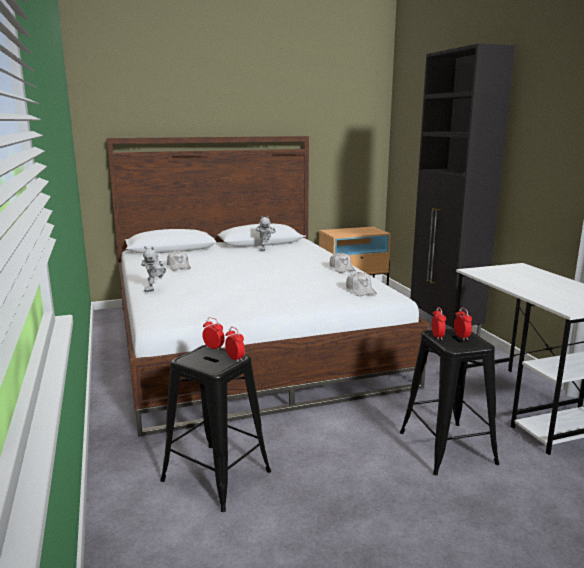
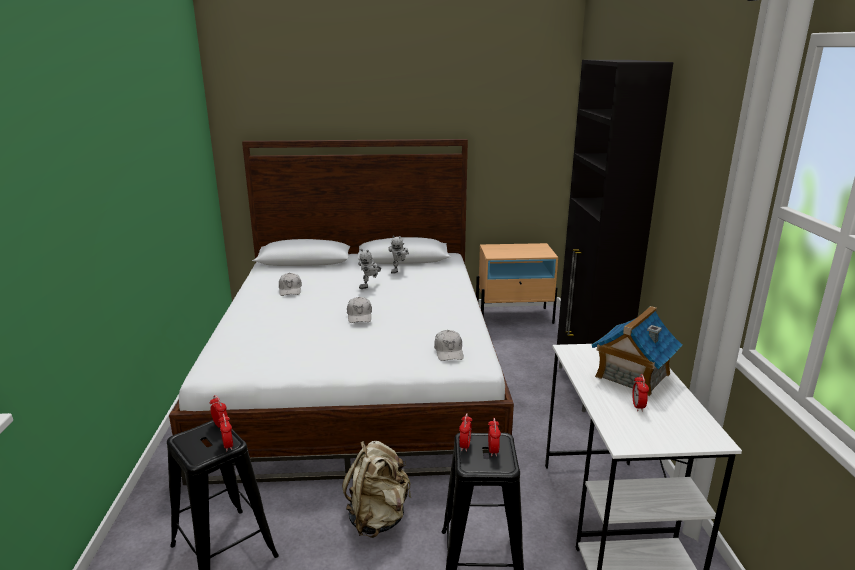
camera: 15 degrees right, 5 degrees up
(156, 289) = (242, 323): toy robot -> toy robot (370, 286)
(339, 432) = (378, 517): none -> beige backpack
(342, 269) = (457, 312): white cap -> white cap (359, 316)
(533, 279) = (632, 375): none -> toy house
(557, 292) = (638, 406): none -> alarm clock

